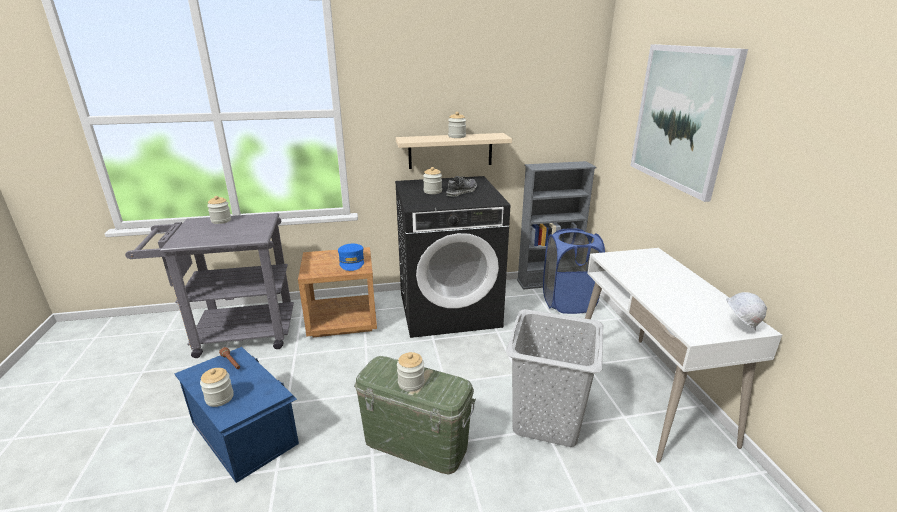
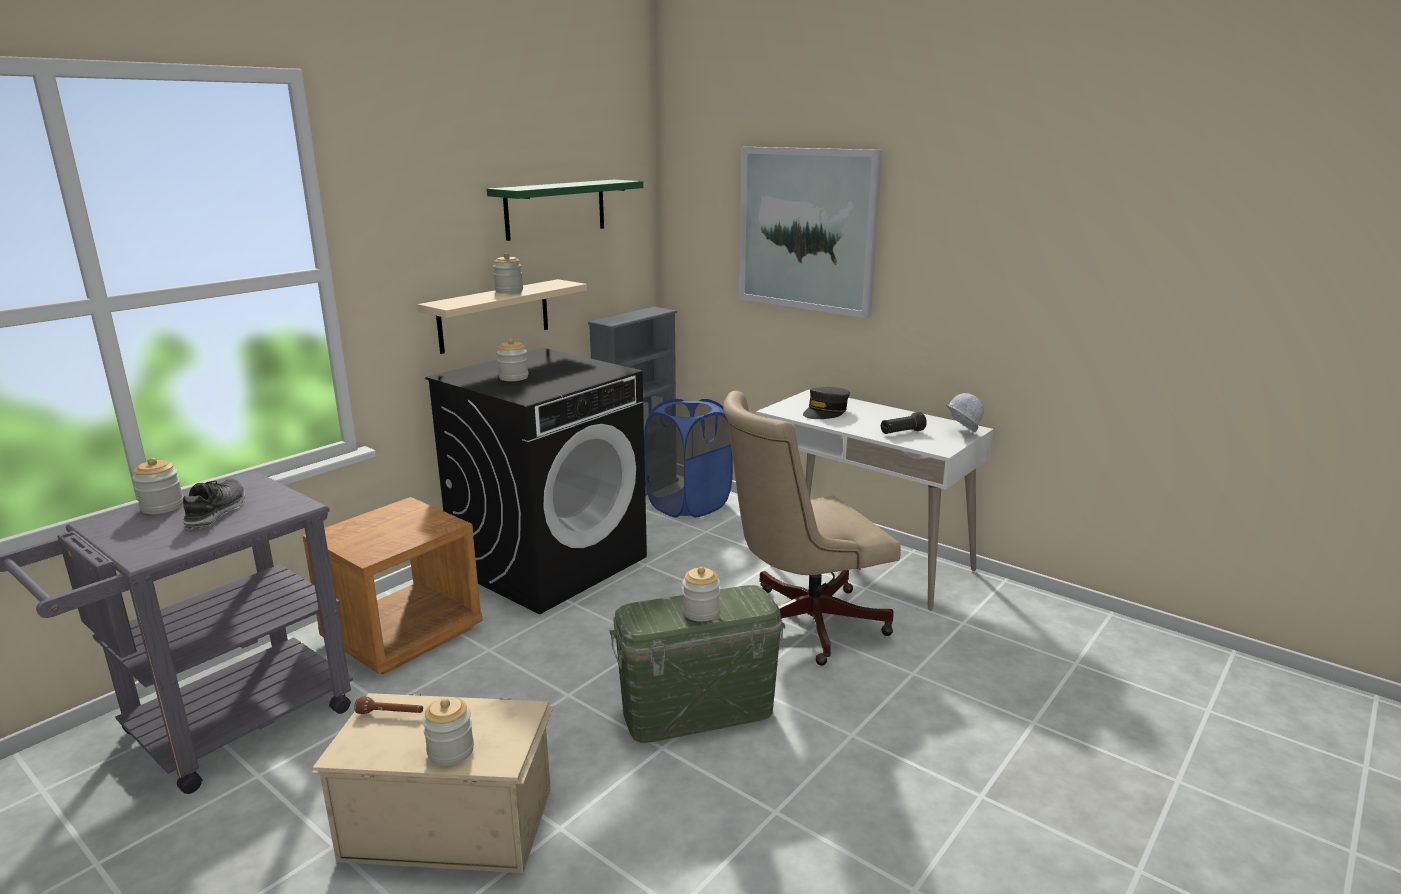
camera: 40 degrees left, 5 degrees down
(245, 432) = (448, 821): blue storage box -> beige storage box
(352, 262) = (416, 522): blue cap -> none
(461, 192) = (554, 370): shoe -> shoe (216, 512)
(507, 85) = (555, 209): none -> green shelf
(546, 419) = (801, 623): grey laundry basket -> beige office chair
(642, 270) = (825, 412): none -> grey cap
(680, 308) = (901, 433): none -> black flashlight

